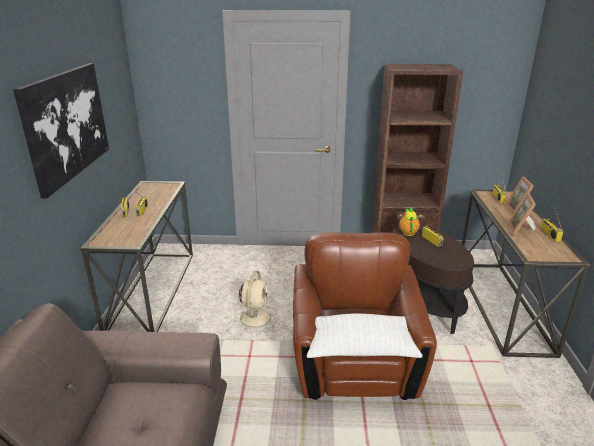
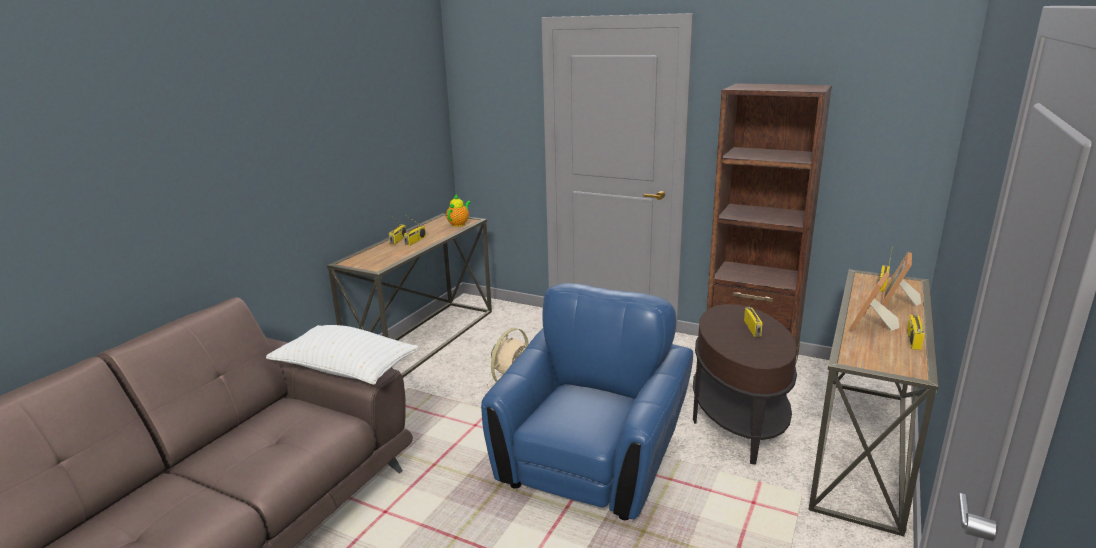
camera: 25 degrees right, 5 degrees down
(66, 124) = (329, 132): picture -> none
(354, 363) = (591, 464): brown armchair -> blue armchair
(360, 348) = (563, 430): white pillow -> white pillow (346, 370)
(408, 232) = (728, 313): teapot -> teapot (459, 224)

